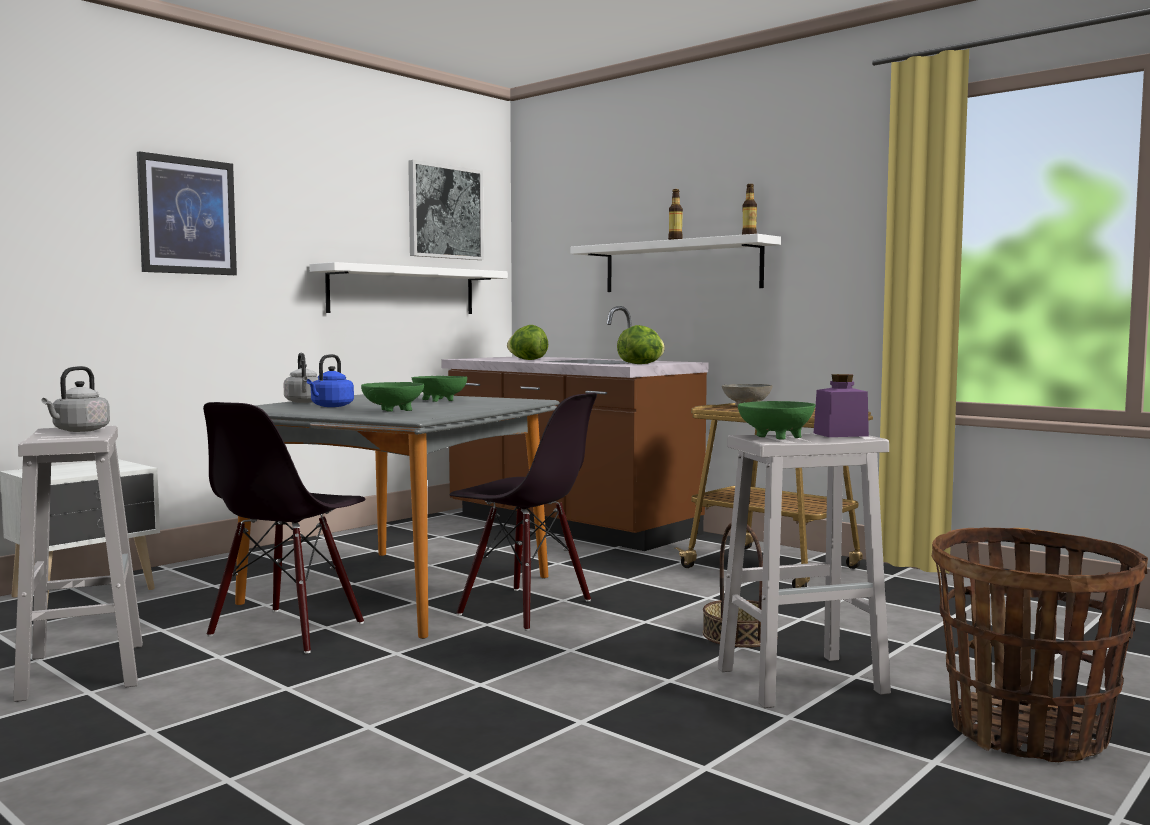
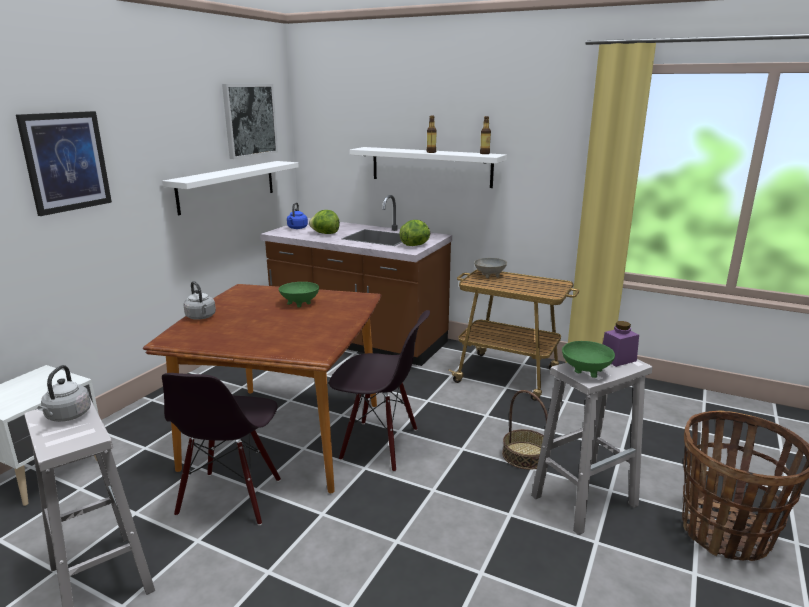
camera: 15 degrees left, 15 degrees up
(330, 406) = (231, 328): blue kettle -> blue kettle (297, 228)
(392, 411) = (287, 337): green bowl -> none
(398, 591) = (284, 436): grey dining table -> brown dining table

